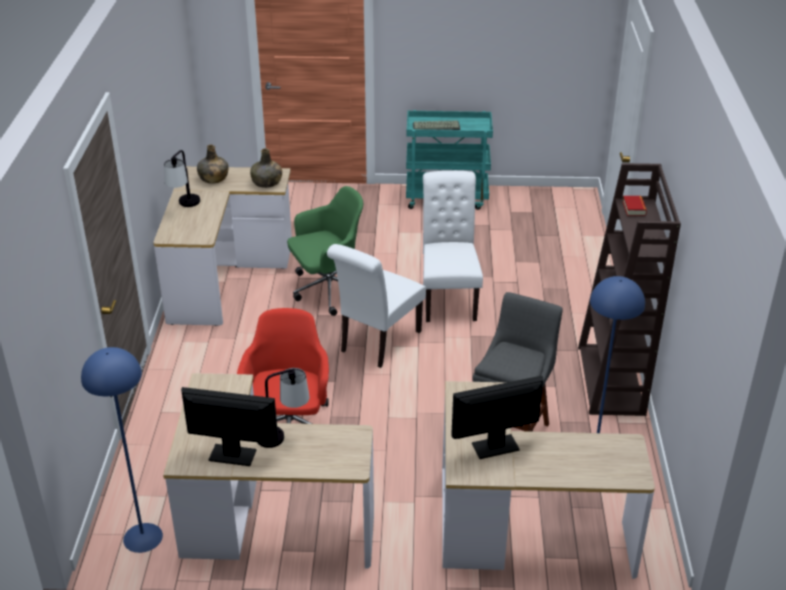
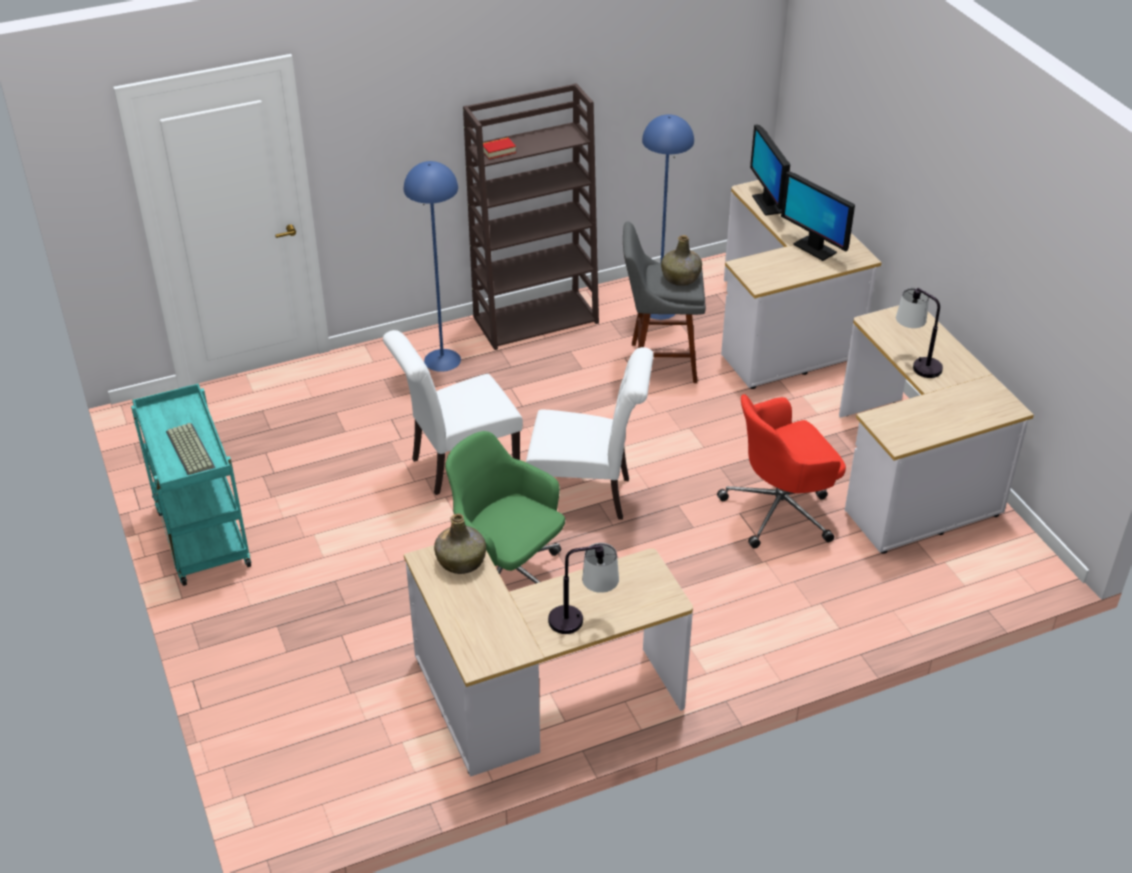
camera: 115 degrees left, 5 degrees up
(142, 537) = (1005, 553): blue floor lamp -> blue floor lamp (442, 360)
(213, 178) = (483, 625): green bottle -> green bottle (681, 278)
(233, 455) = (969, 382): monitor -> monitor (767, 204)

